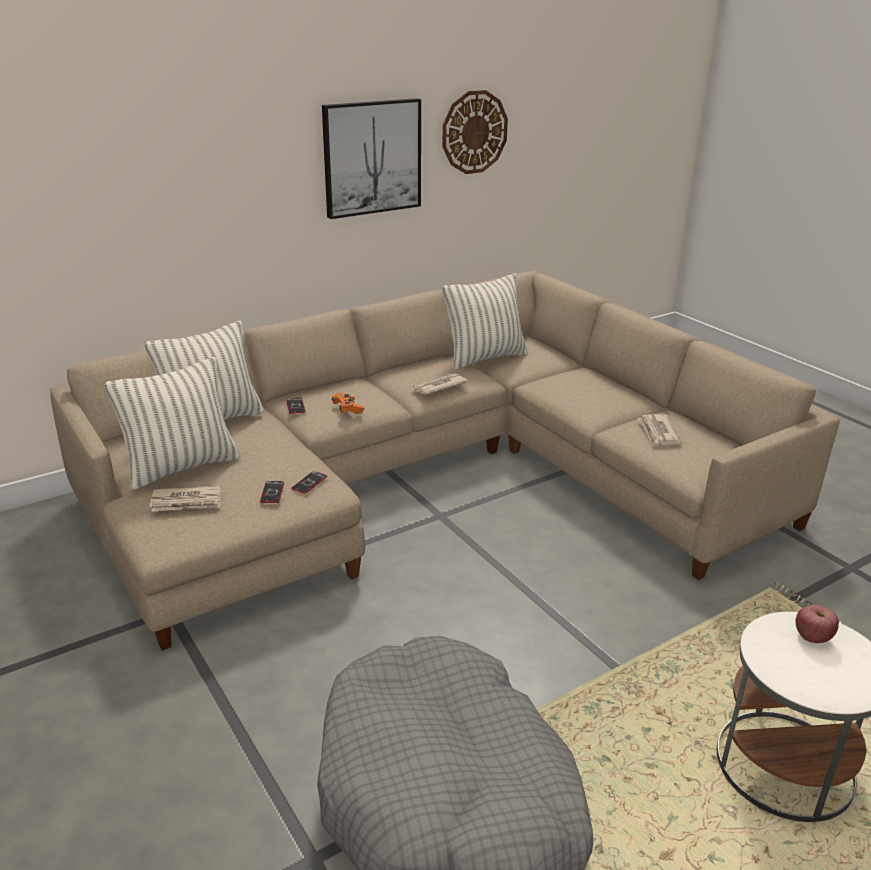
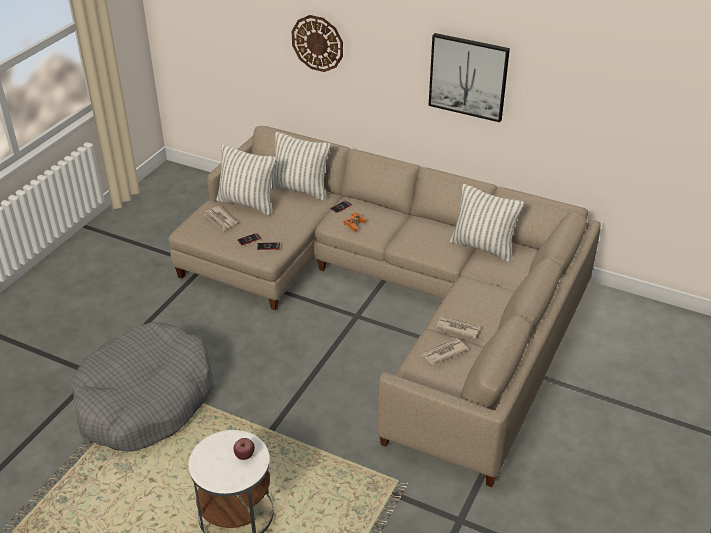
camera: 60 degrees right, 10 degrees up
(438, 386) = (417, 244): newspaper -> newspaper (457, 328)
(474, 132) = (559, 86): wall clock -> wall clock (317, 43)

